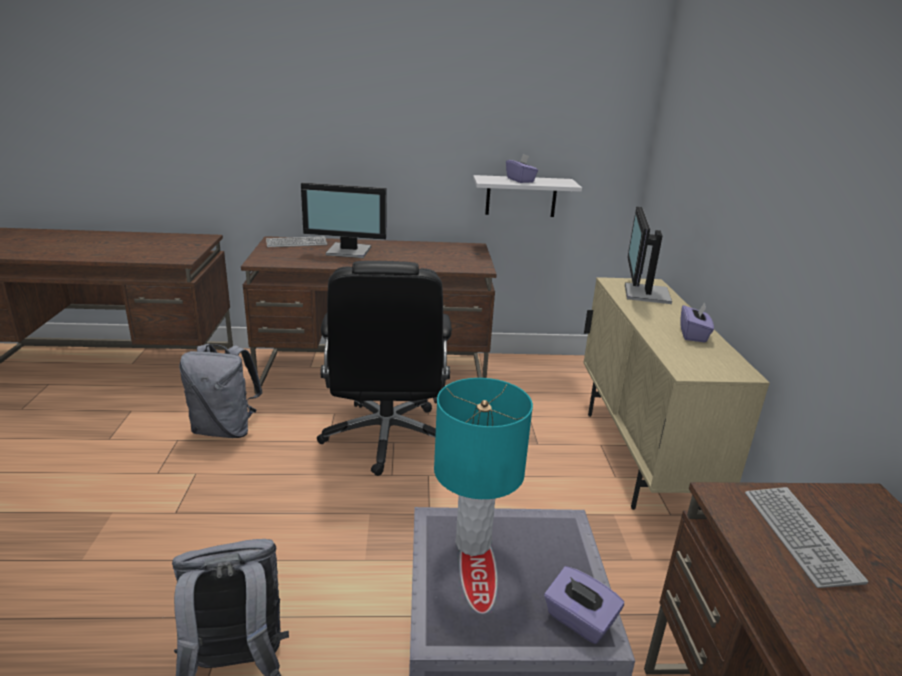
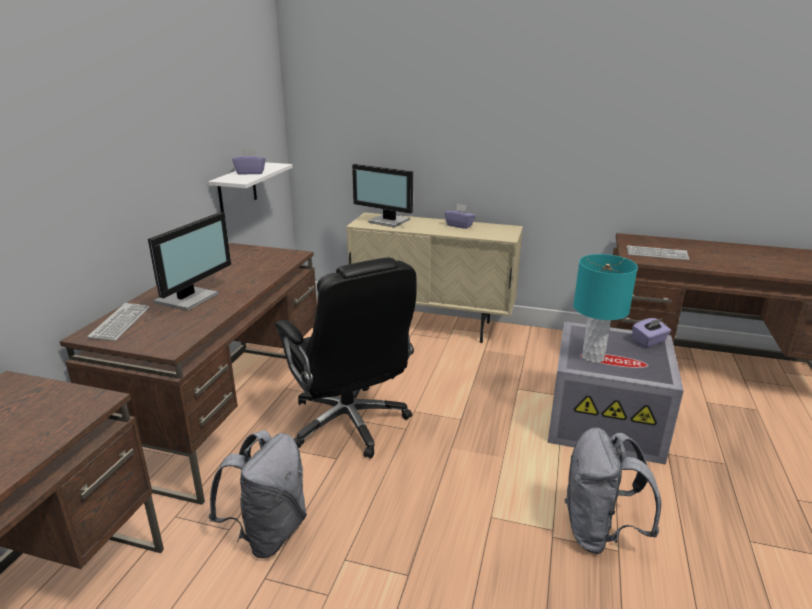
camera: 70 degrees left, 0 degrees up
(386, 437) = (350, 423): black office chair -> black office chair turned 45 degrees clockwise

